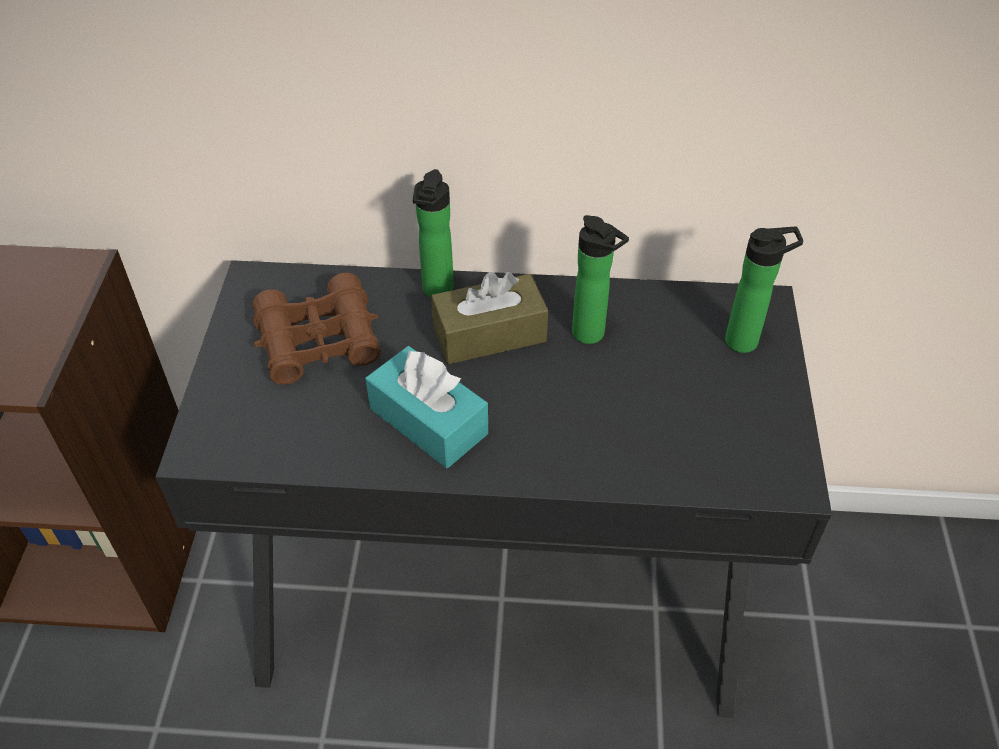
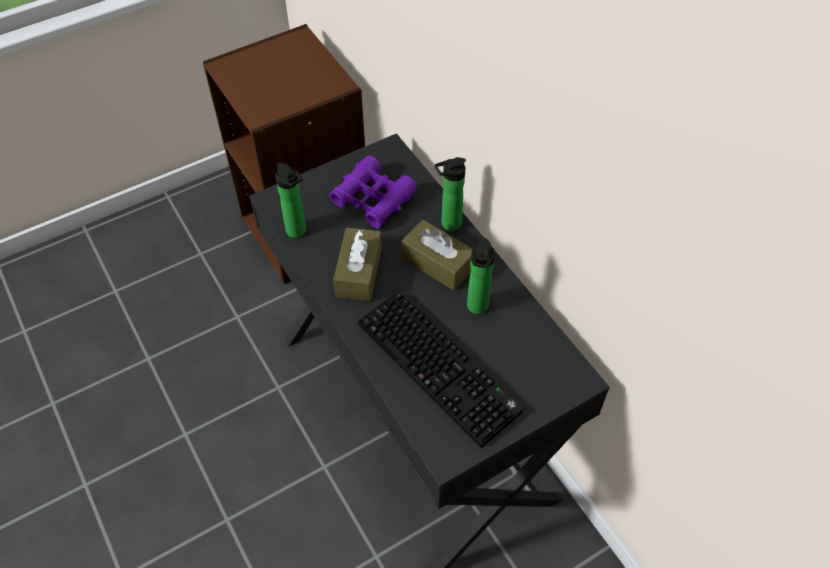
camera: 55 degrees right, 5 degrees up
(319, 341) = (373, 199): brown binoculars -> purple binoculars
(428, 421) = (359, 272): turquoise tissue box -> brown tissue box
(652, 416) = (441, 366): none -> keyboard
(746, 341) = (539, 384): bottle -> bottle (298, 232)

